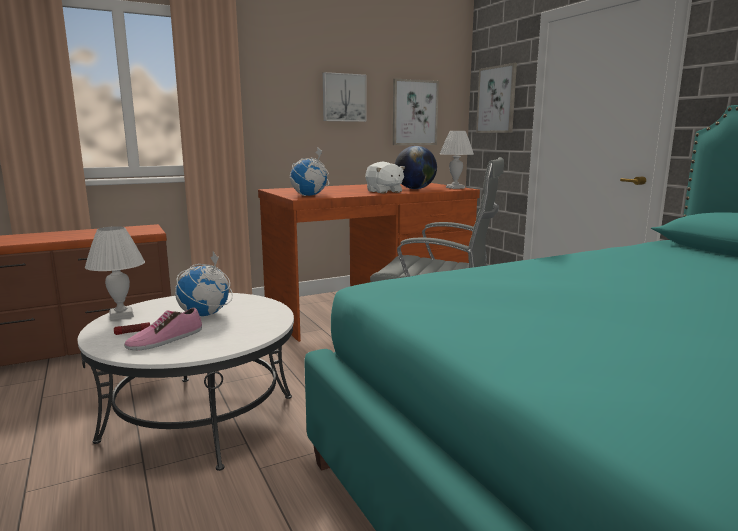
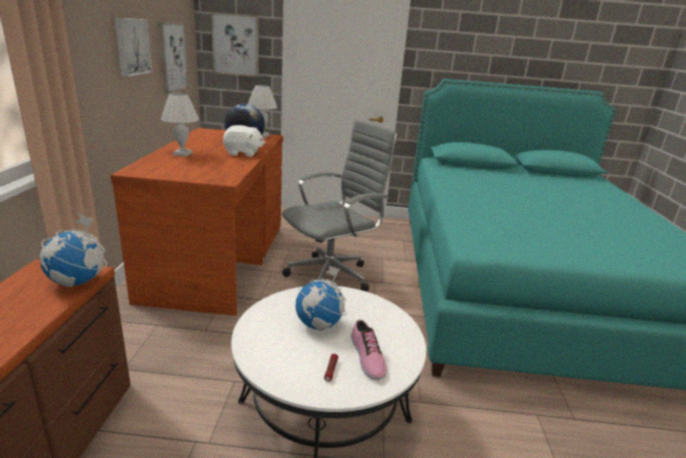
camera: 60 degrees left, 10 degrees up
(121, 315) = (266, 369): white table lamp -> white table lamp (182, 154)
(309, 195) = (217, 175): globe -> globe (78, 281)

